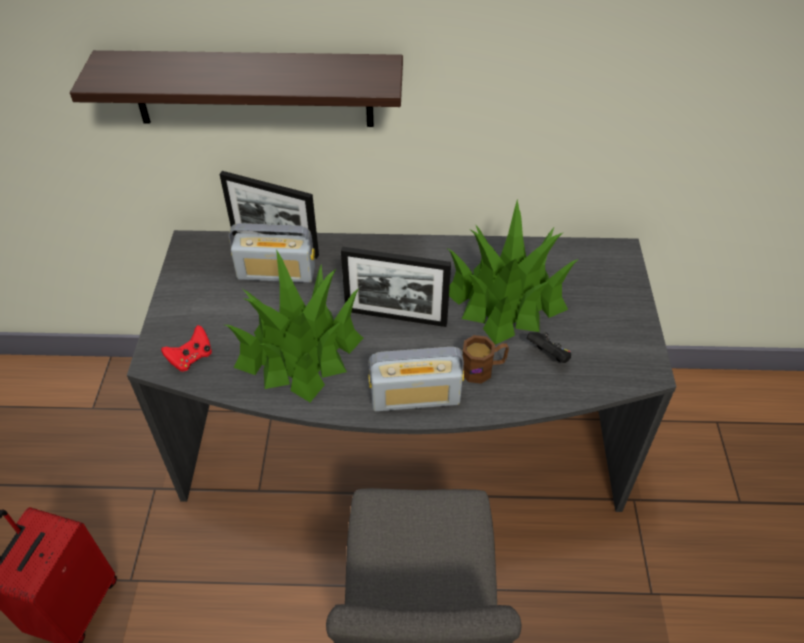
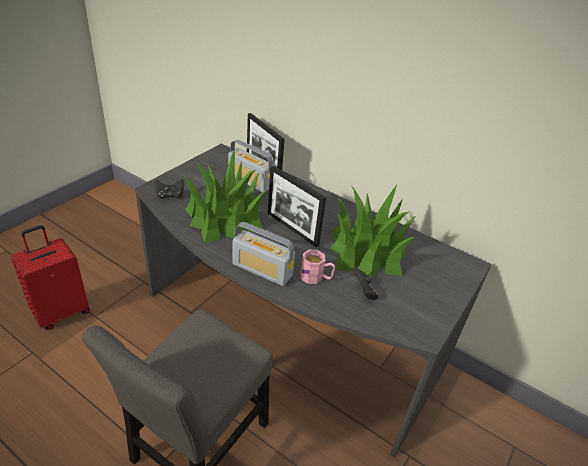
camera: 30 degrees right, 10 degrees down
(191, 358) = (170, 196): red game controller -> black game controller
(253, 89) = (278, 66): shelf -> none
(483, 369) = (316, 277): brown mug -> pink mug

